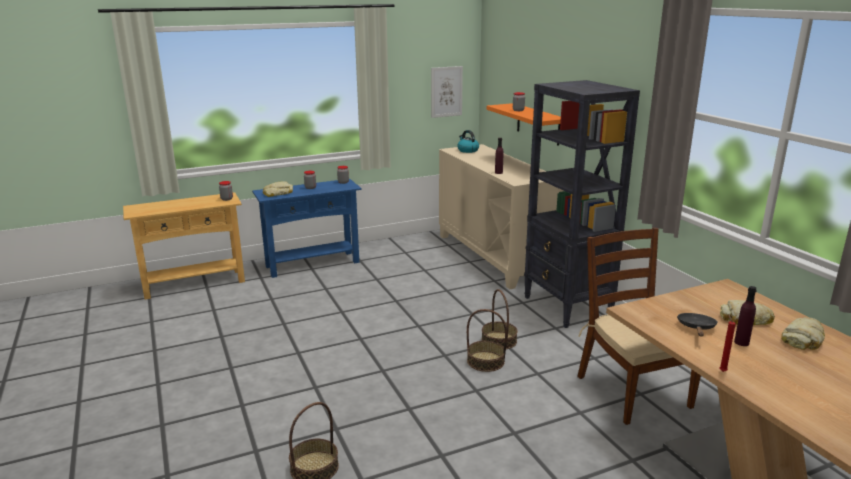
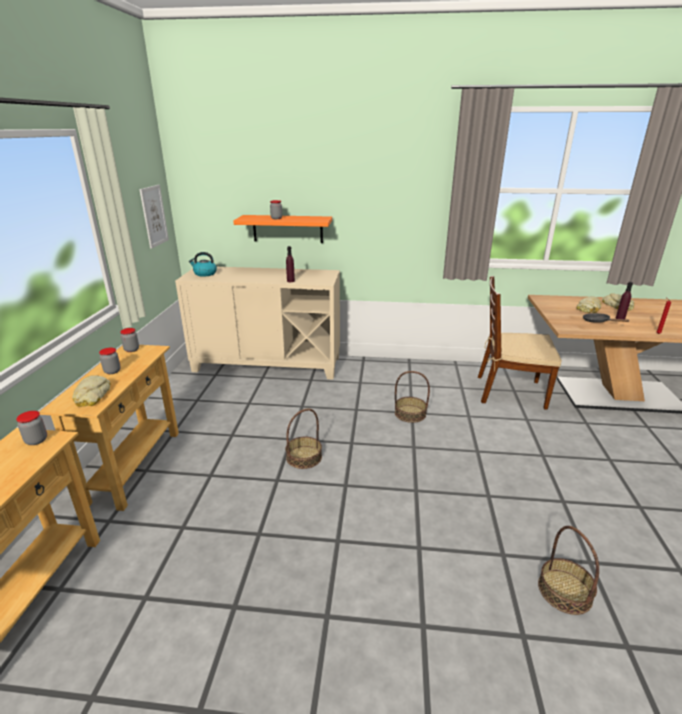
camera: 60 degrees left, 5 degrees up
(312, 264) = (135, 466): blue console table -> beige console table
(485, 361) = (437, 431): basket -> basket (304, 457)
(567, 307) = (384, 369): black bookcase -> none

